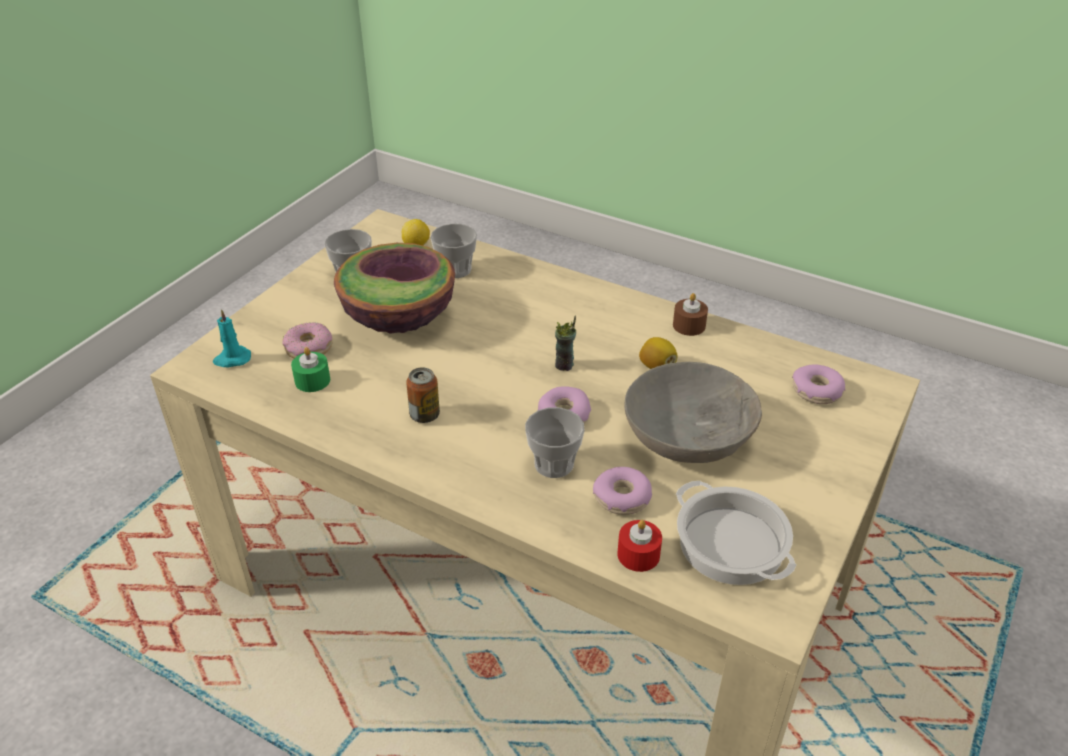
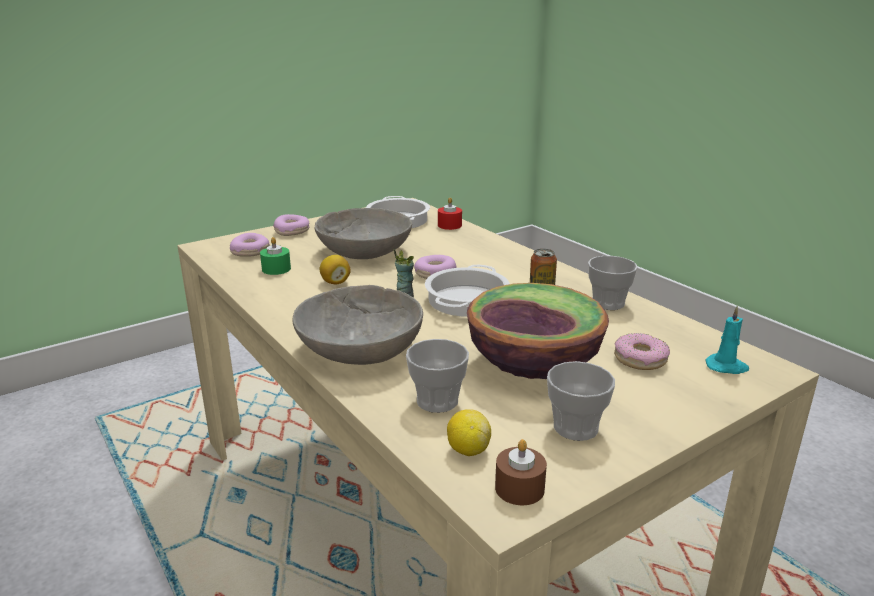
camera: 155 degrees left, 15 degrees down
(312, 380) = (637, 332): green candle -> green candle (276, 269)
(500, 380) = (466, 299): none -> cooking pot
(548, 294) = (359, 349): none -> grey bowl
(554, 464) = (464, 257): cup -> cup (608, 303)
(622, 498) = (436, 240): donut -> donut (292, 231)
(689, 325) = (270, 299): brown candle -> brown candle (519, 488)

